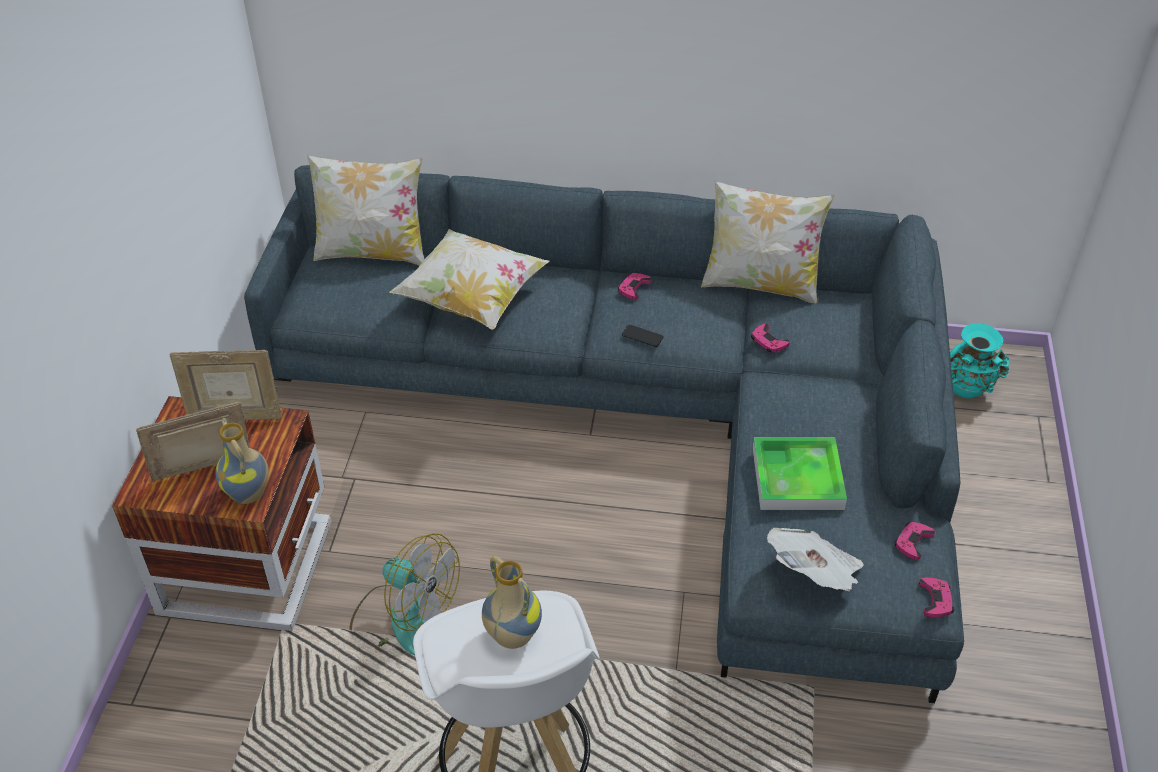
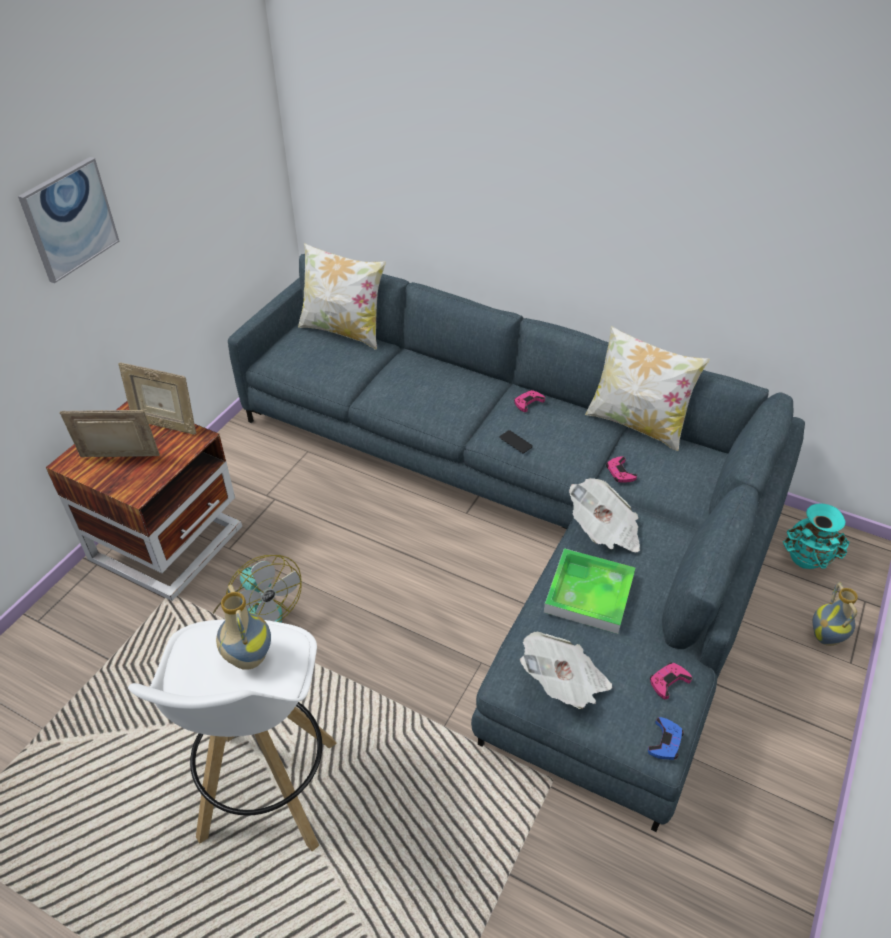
camera: 20 degrees right, 0 degrees up
(97, 190) = (69, 219): none -> picture
(249, 494) = (142, 485): vase -> vase (827, 637)
(472, 299) = (397, 382): pillow -> none
(781, 408) = (604, 530): none -> newspaper
(935, 600) = (665, 741): pink game controller -> blue game controller

